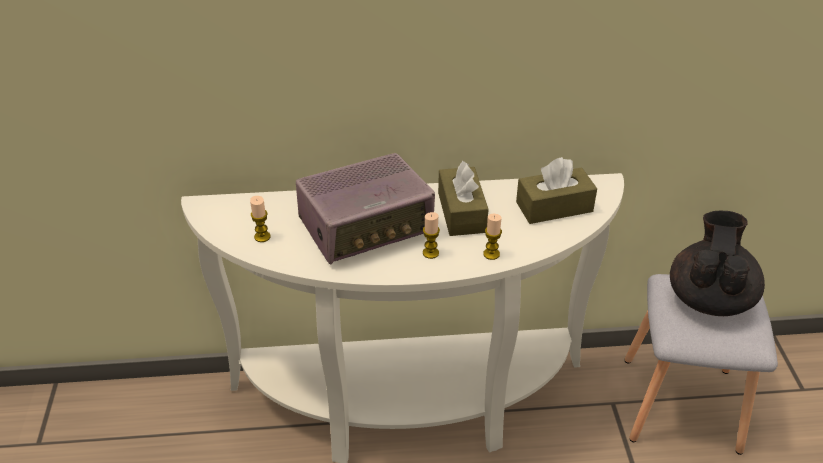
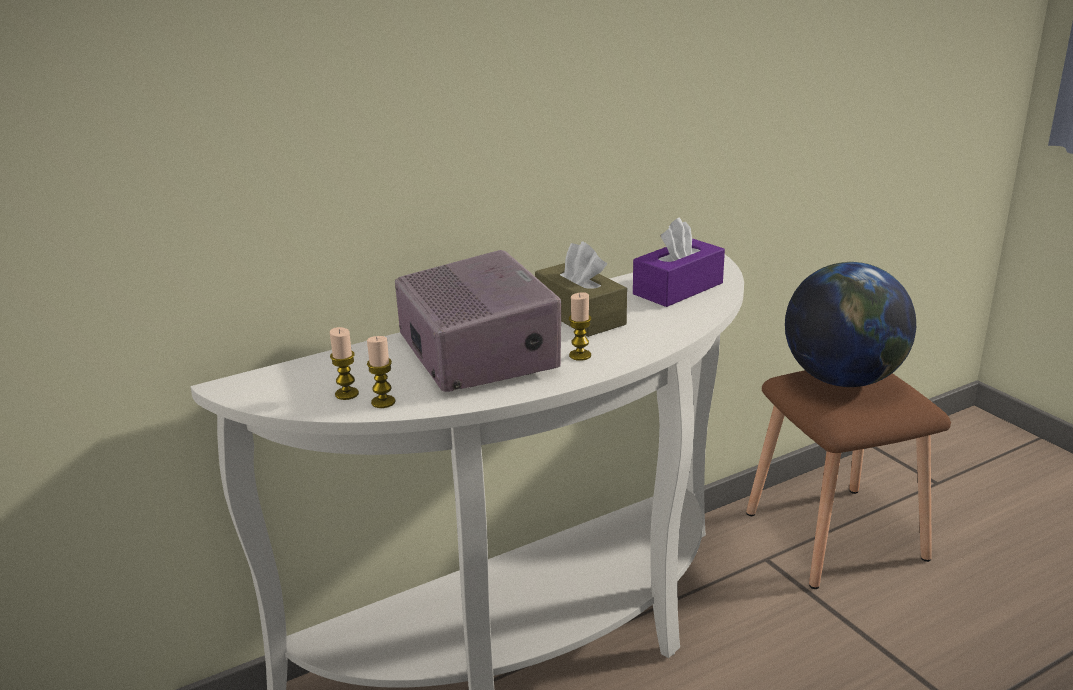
camera: 25 degrees left, 15 degrees down
(366, 227) = (478, 353): radio -> radio turned 60 degrees counterclockwise
(491, 254) = (651, 339): candle -> candle (383, 402)
(554, 207) = (678, 288): brown tissue box -> purple tissue box
(683, 403) = (836, 534): grey stool -> brown stool
(709, 298) = (843, 379): black teapot -> globe

